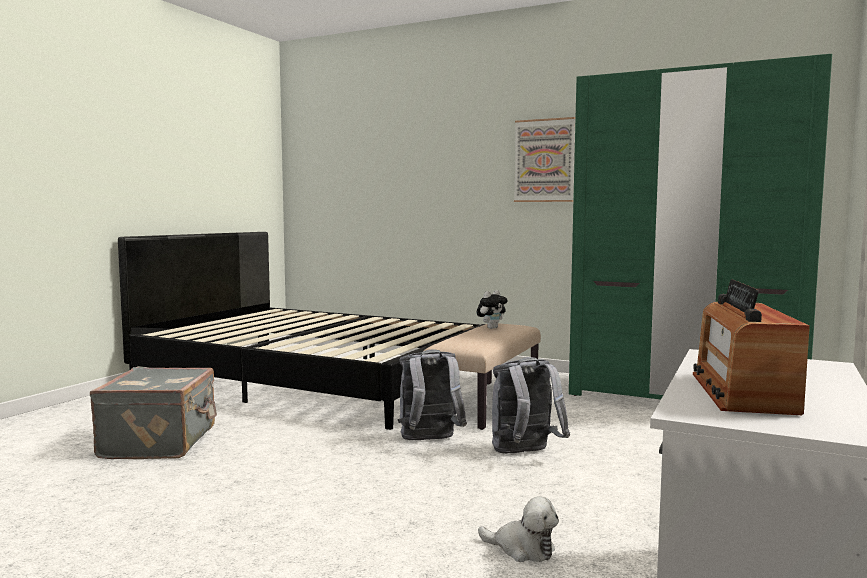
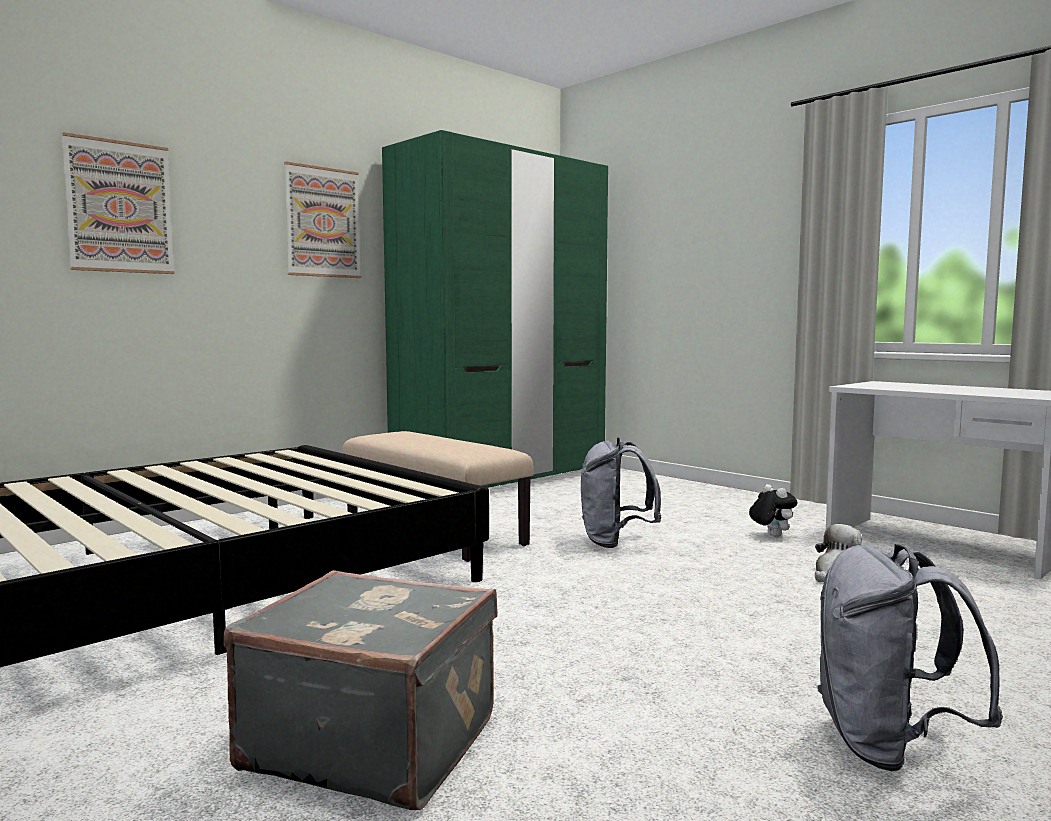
camera: 70 degrees left, 0 degrees up
(417, 168) = (119, 207): none -> picture
(429, 441) = (545, 569): grey backpack -> grey backpack (888, 746)
(491, 328) = (404, 437): plush toy -> plush toy (771, 536)
(742, 392) = (973, 391): radio -> none

